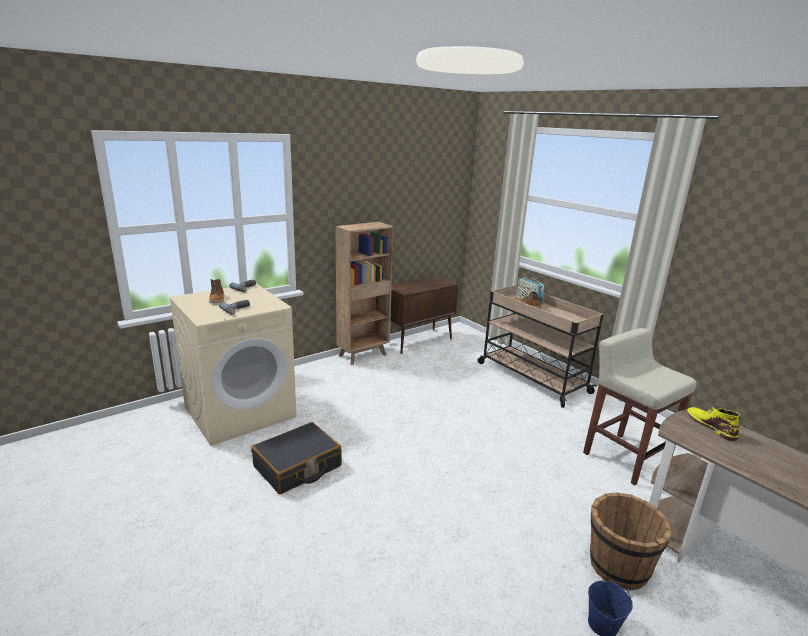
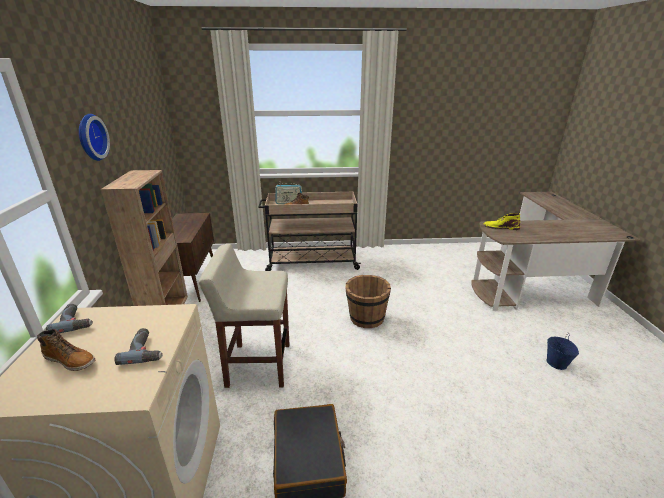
camera: 55 degrees left, 5 degrees up
(343, 189) = (90, 137): none -> wall clock
(617, 566) = (513, 332): brown bucket -> brown bucket (366, 318)
(624, 457) = (424, 277): beige stool -> beige stool (257, 365)

